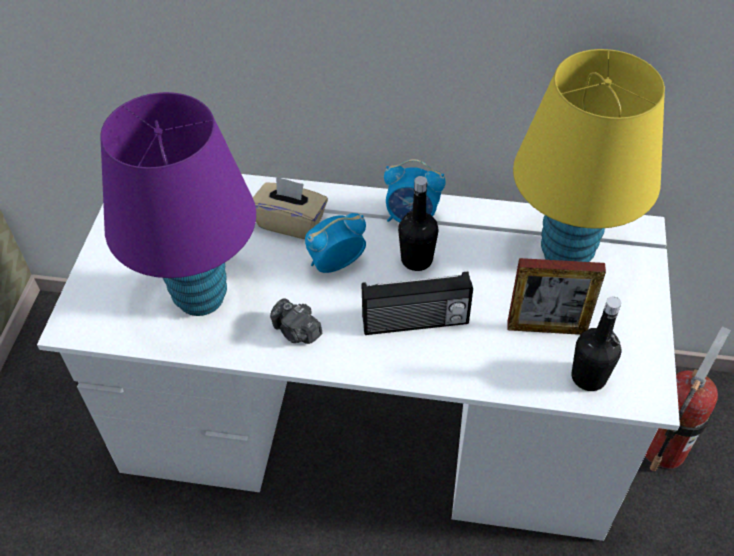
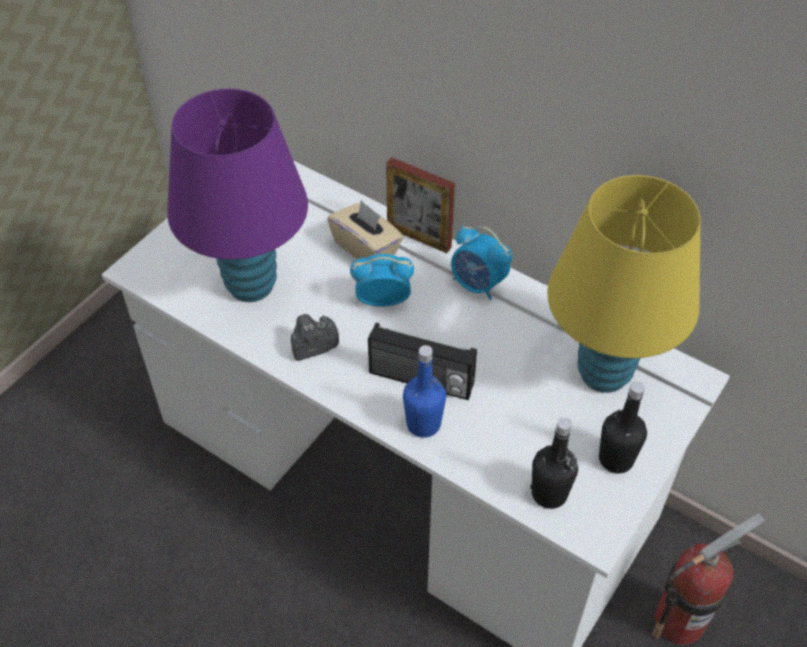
camera: 25 degrees right, 0 degrees up
(297, 332) = (313, 346): camera -> camera turned 90 degrees clockwise
(416, 260) = (458, 324): black bottle -> black bottle (616, 459)
(442, 361) = (423, 424): none -> blue bottle
(546, 328) = (539, 433): picture frame -> picture frame (419, 237)

